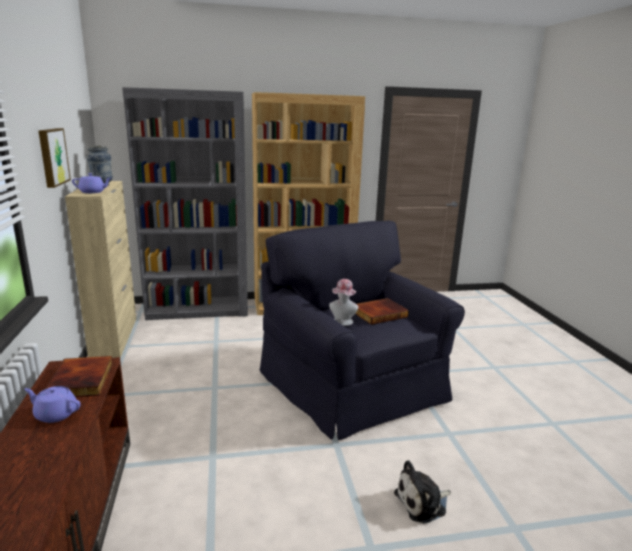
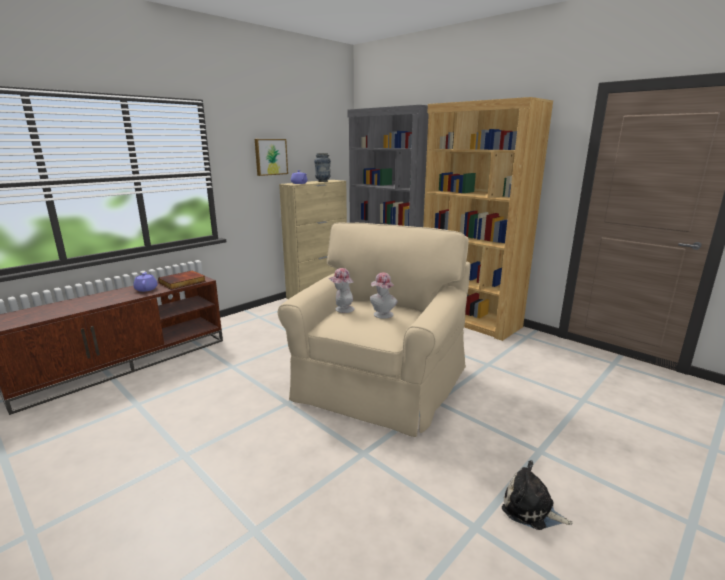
camera: 55 degrees right, 0 degrees up
(355, 385) = (377, 383): black armchair -> beige armchair
(379, 313) = (382, 315): book -> hat
(423, 503) = (250, 465): plush toy -> plush toy (531, 509)

